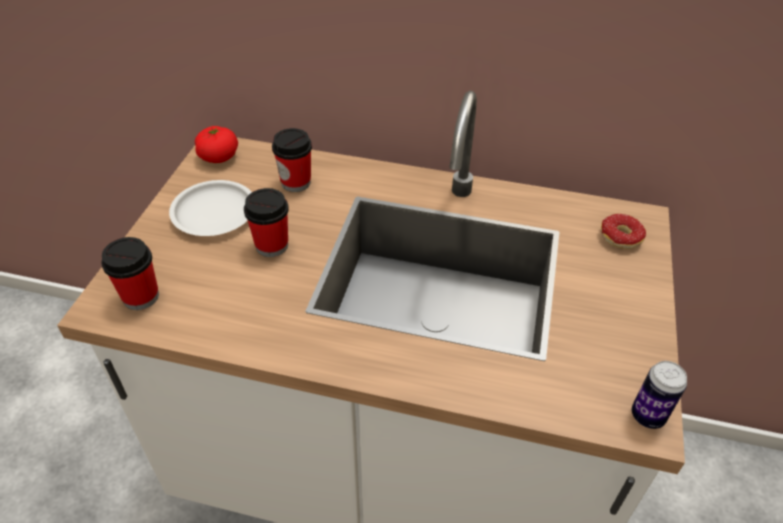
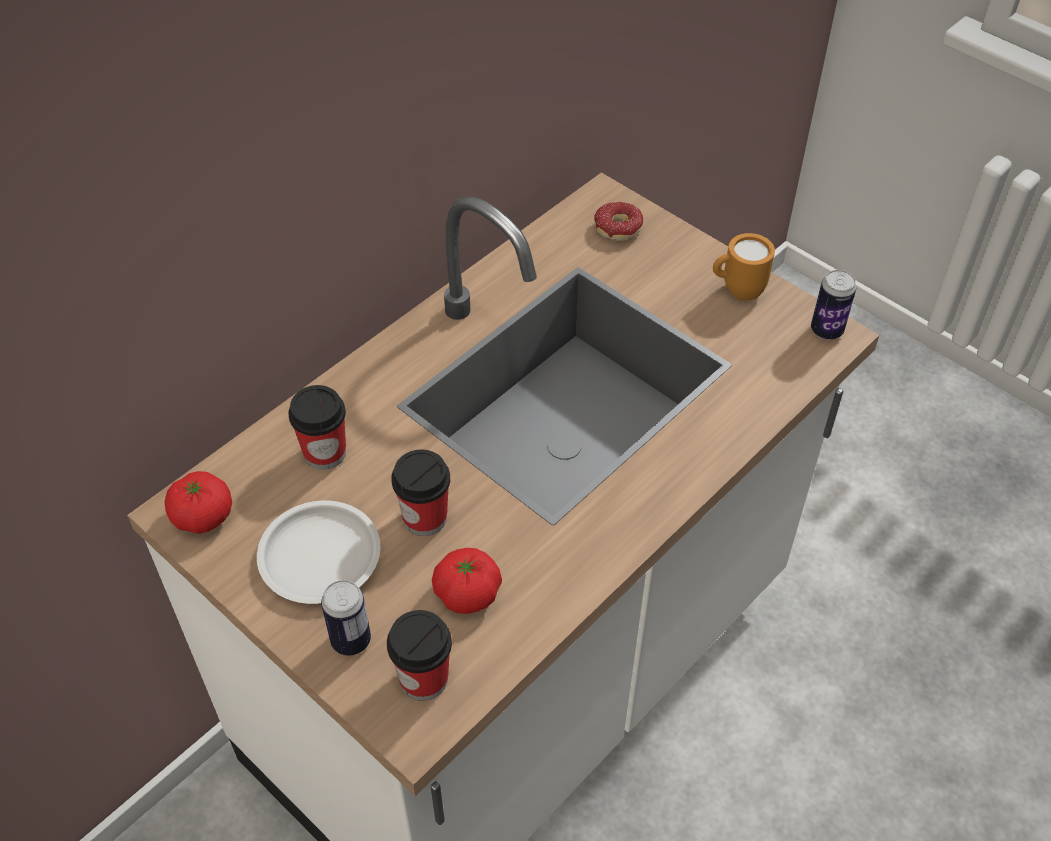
camera: 60 degrees left, 5 degrees up
(157, 251) = (351, 640): none -> can
(220, 290) = (467, 593): none -> tomato
(629, 334) = (737, 291): none -> orange mug

